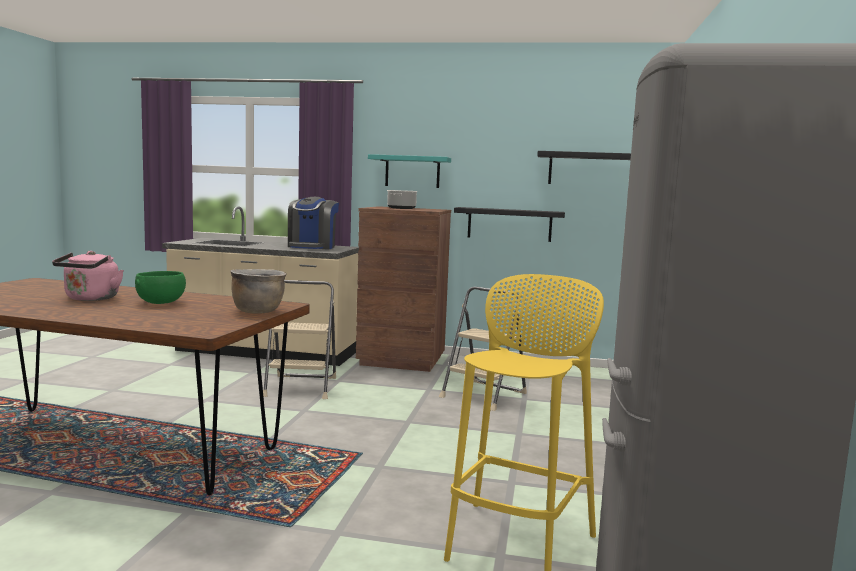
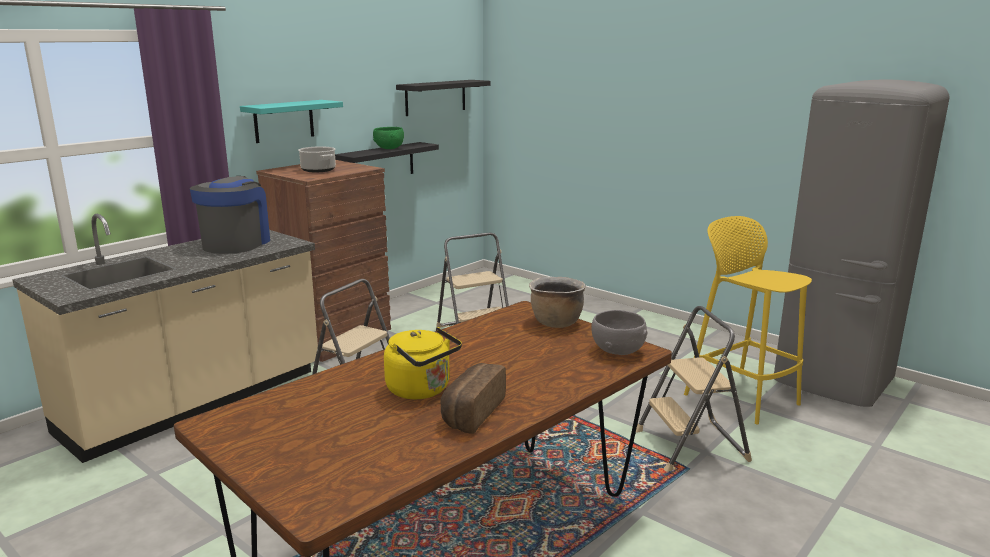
camera: 60 degrees left, 10 degrees up
(51, 307) = (470, 412): none -> bread
(90, 299) = (422, 390): pink kettle -> yellow kettle
(161, 302) = (477, 357): green bowl -> green bowl (389, 148)
(199, 326) = (617, 350): none -> grey bowl
(312, 247) = (236, 243): coffee machine -> coffee machine turned 120 degrees counterclockwise
(350, 524) = (695, 445): none -> beige step ladder

